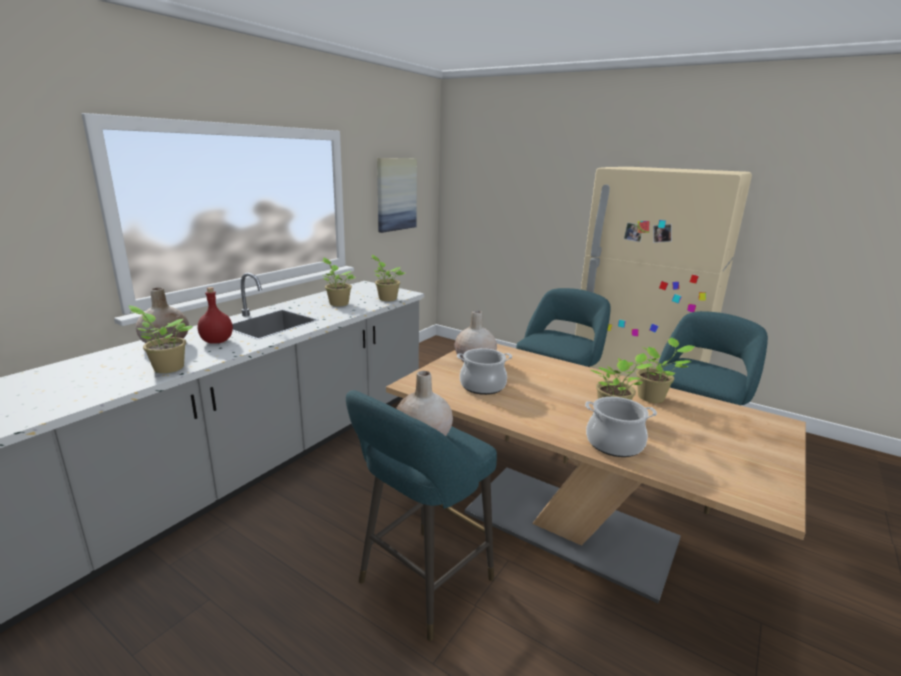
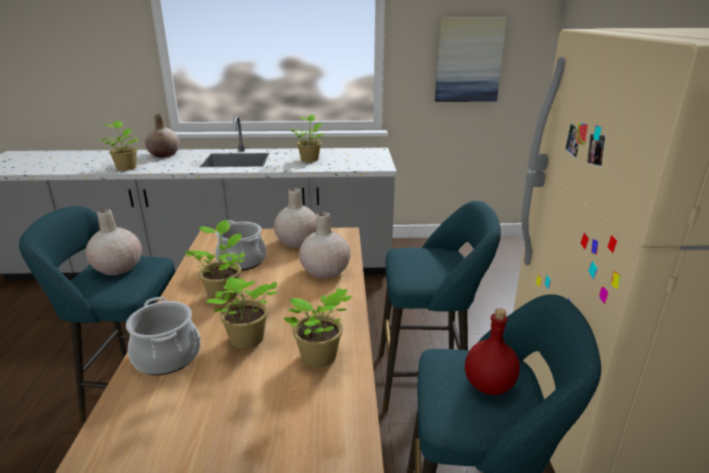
camera: 55 degrees right, 5 degrees up
(217, 341) = (182, 161): red bottle -> red bottle (489, 386)
(386, 298) = (352, 166): potted plant -> potted plant (223, 294)
(537, 366) = (324, 271): none -> beige vase

